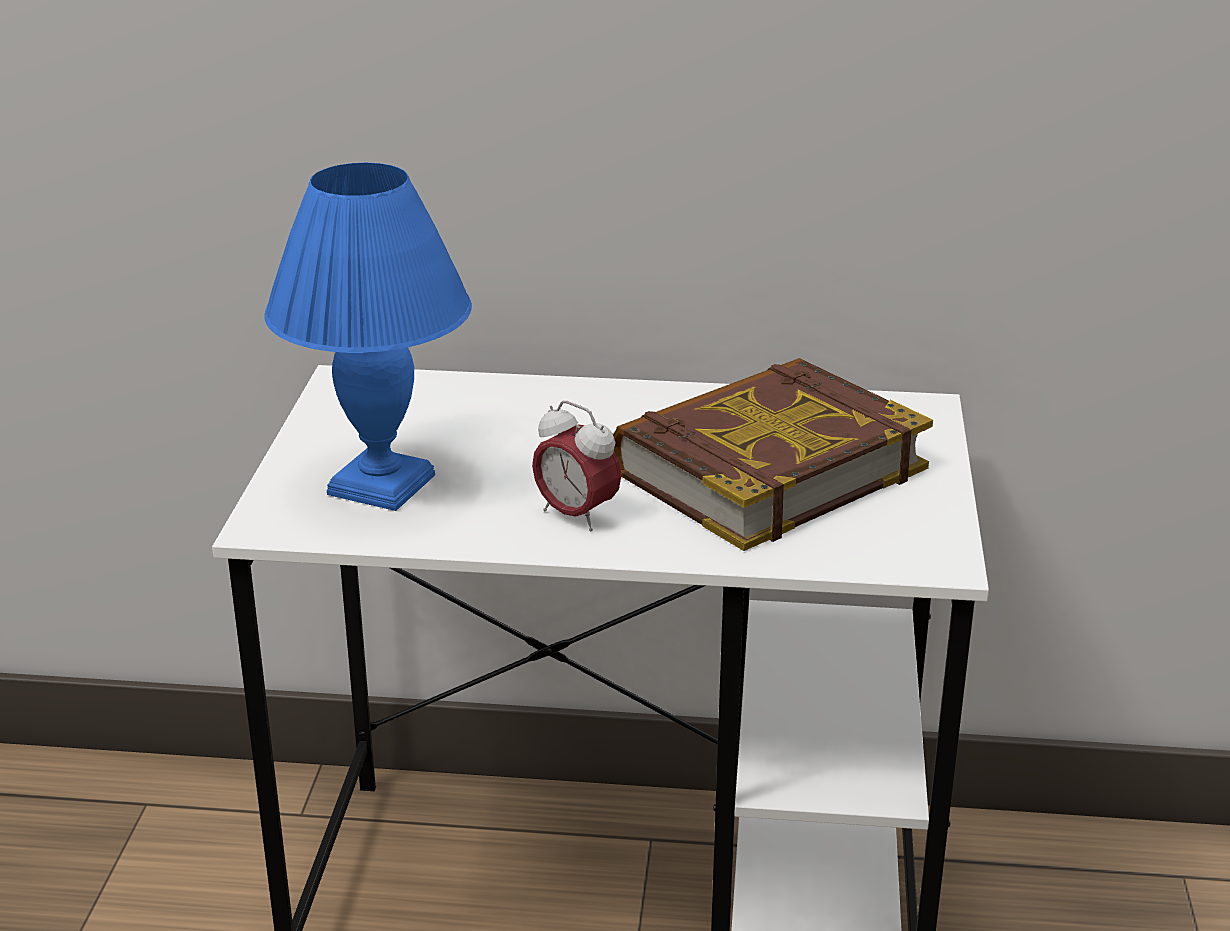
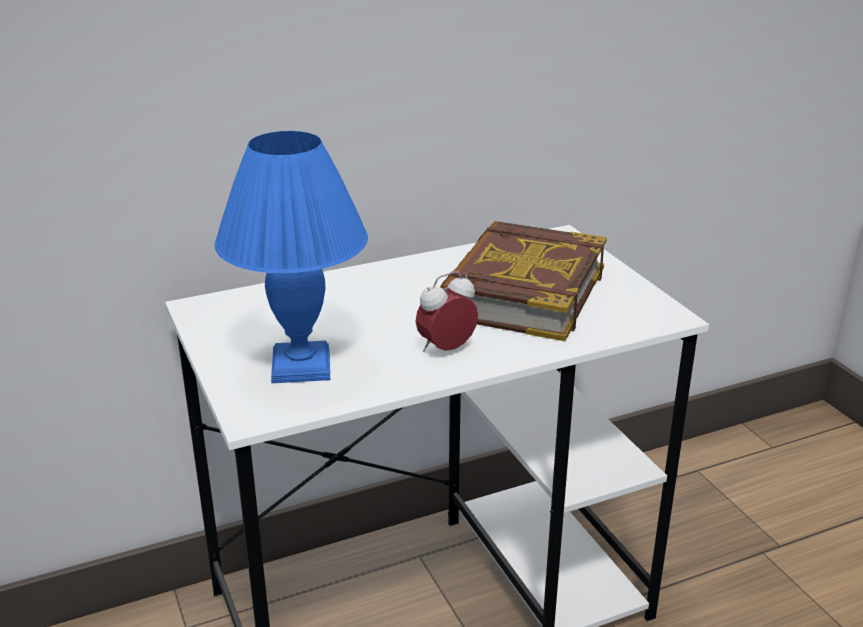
camera: 30 degrees left, 0 degrees up
(576, 515) = (446, 349): alarm clock -> alarm clock turned 135 degrees clockwise

